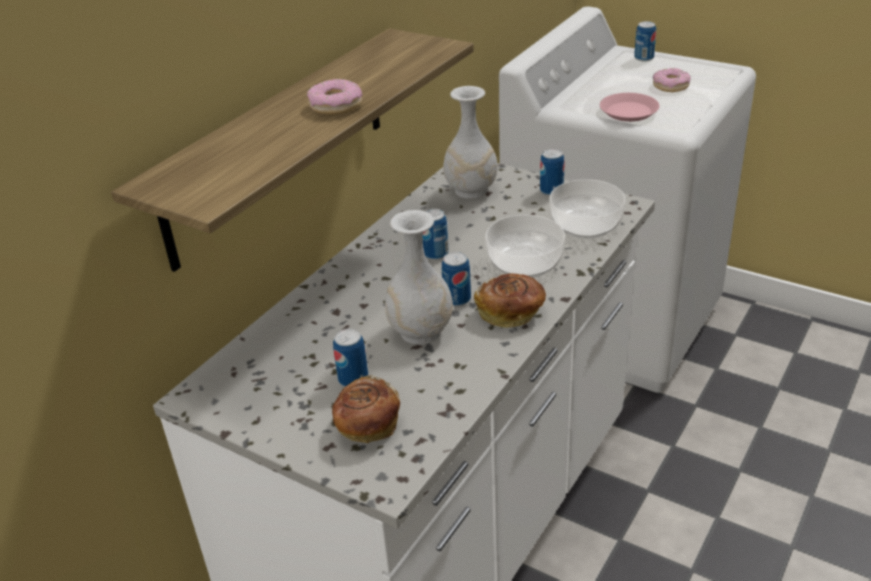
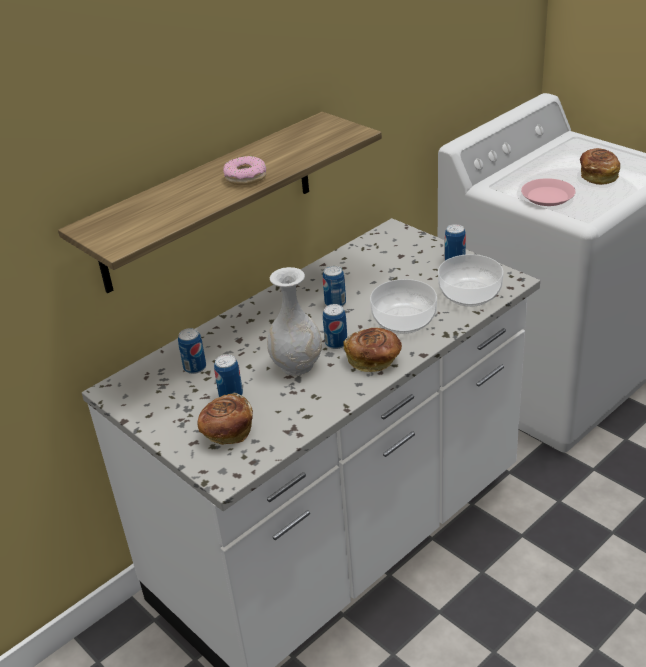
camera: 15 degrees right, 0 degrees up
(470, 190) = (387, 252): white vase -> none
(644, 58) = (587, 146): can -> can (195, 367)
(671, 86) = (598, 176): donut -> bread

